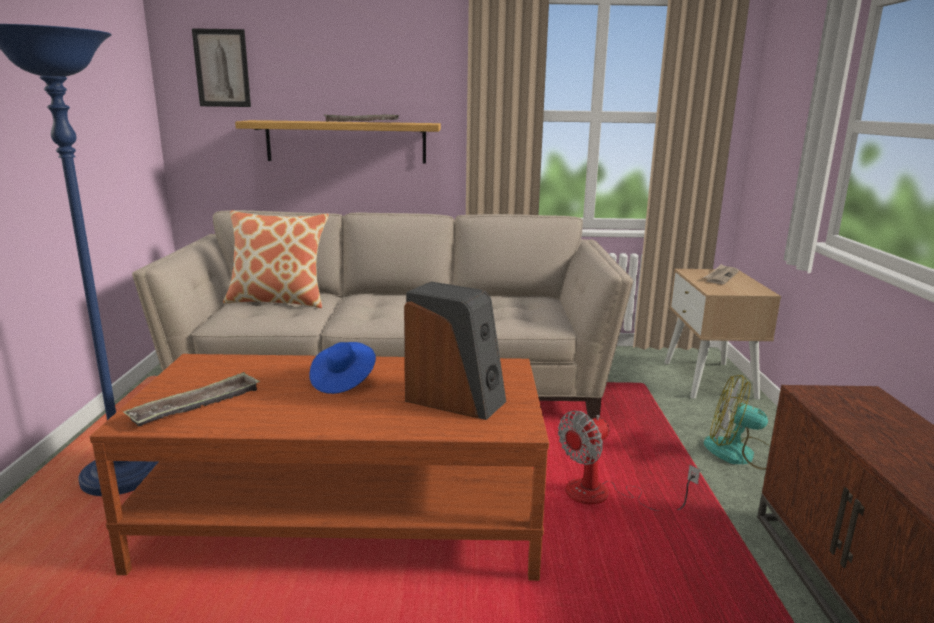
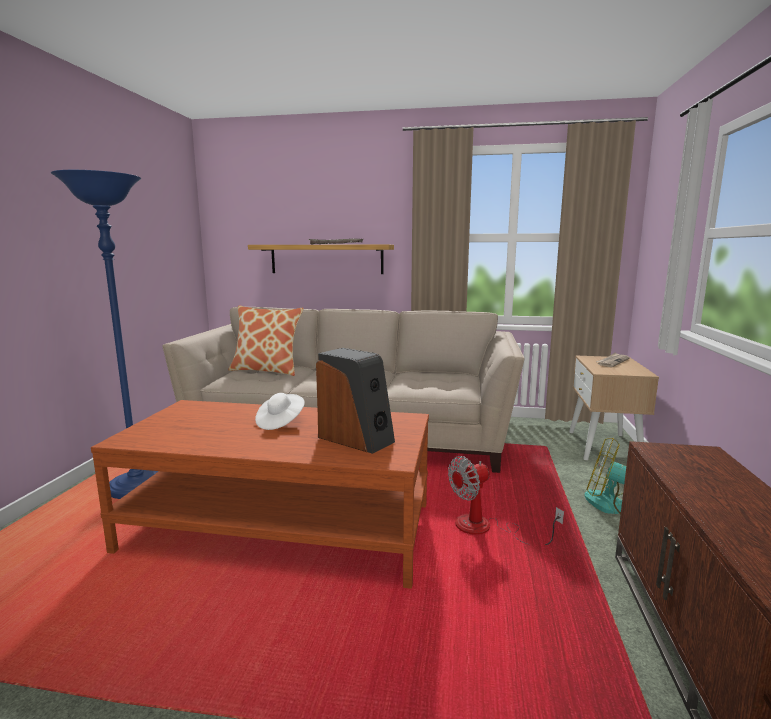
camera: 10 degrees right, 5 degrees down
(197, 405) = (171, 432): tray -> none
(222, 68) = (244, 209): picture -> none
(343, 381) = (280, 422): blue hat -> white hat

